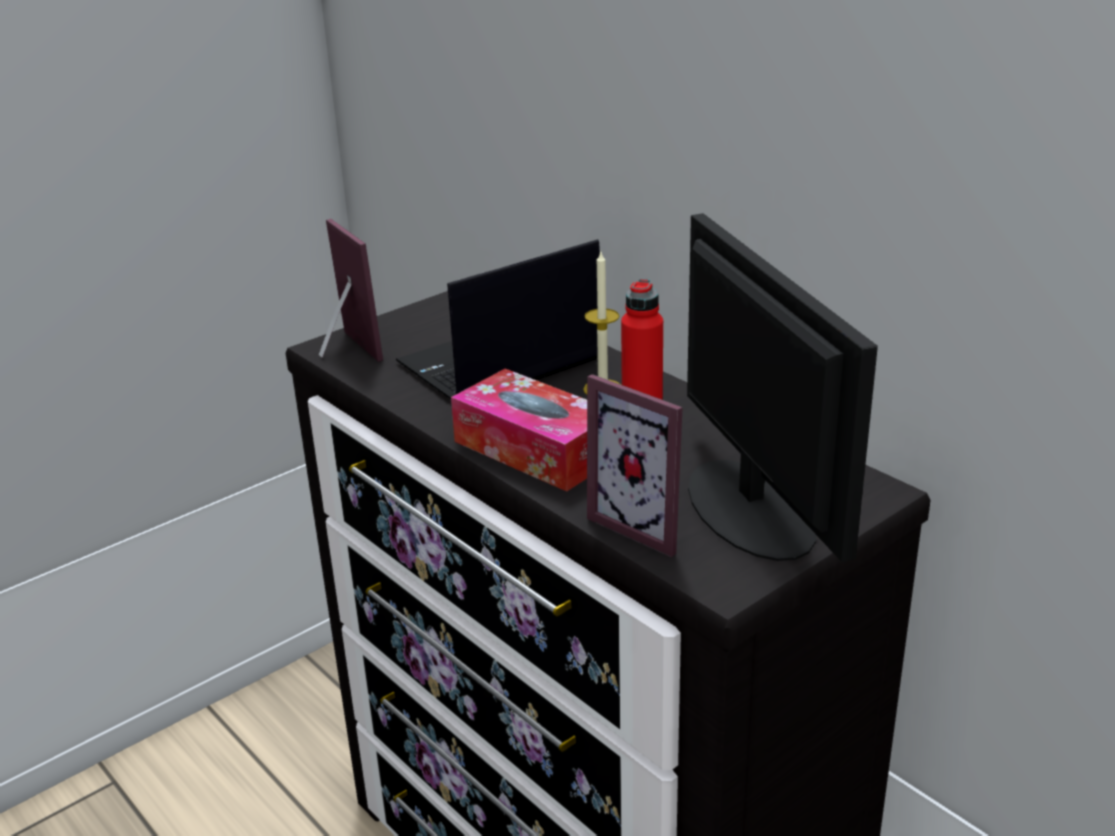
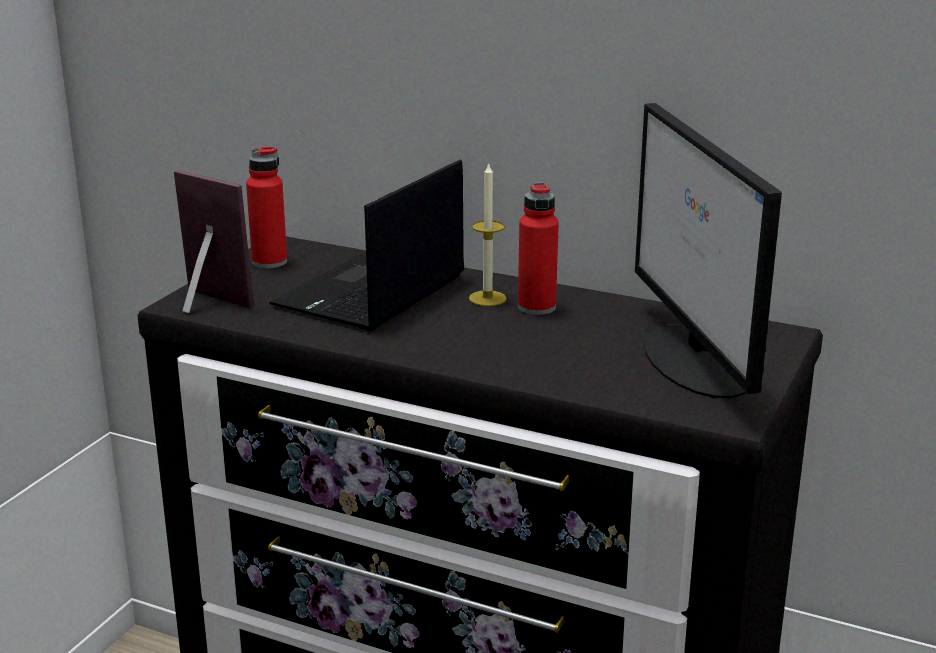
camera: 25 degrees left, 5 degrees down
(439, 313) = (269, 262): none -> red bottle
(535, 449) = (475, 352): tissue box -> none
(647, 523) = (628, 388): picture frame -> none
(750, 506) = (697, 361): monitor -> monitor turned 150 degrees counterclockwise

